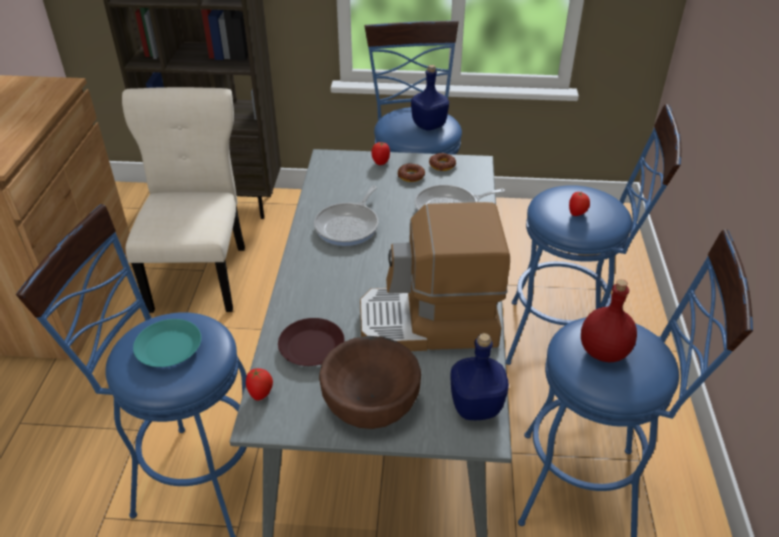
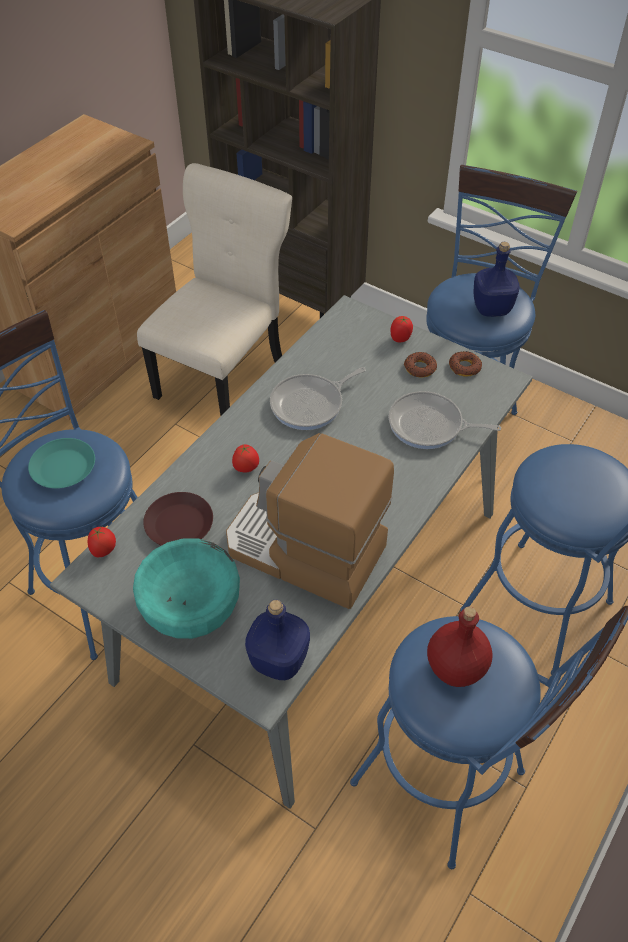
camera: 30 degrees right, 10 degrees up
(370, 400) = (190, 604): brown bowl -> turquoise bowl
(577, 213) = (569, 491): tomato -> tomato (246, 468)

